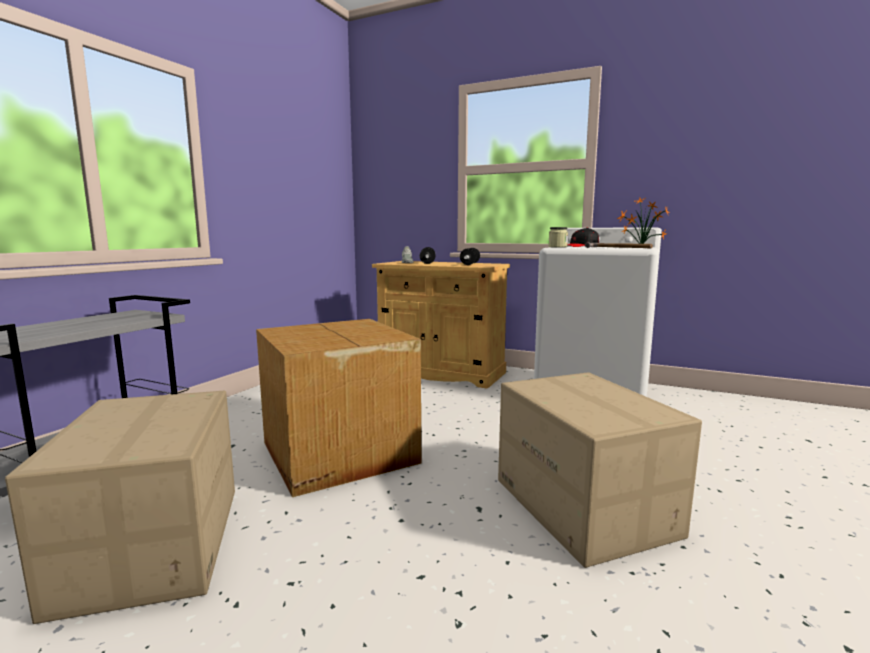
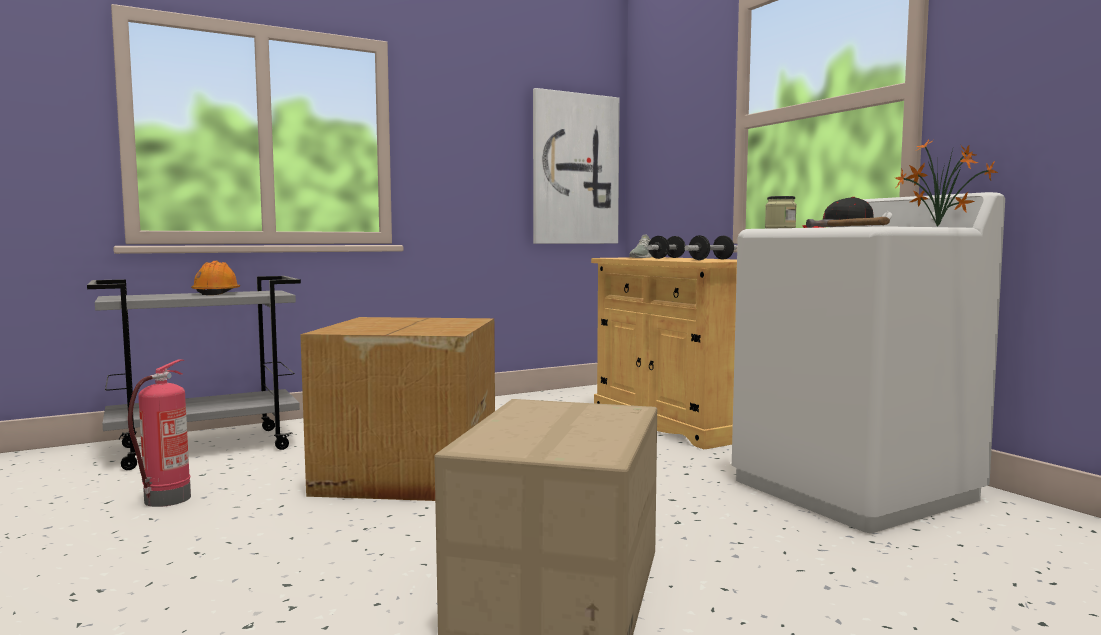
camera: 35 degrees right, 5 degrees down
(86, 321) = (217, 293): none -> orange hard hat
(155, 546) = (166, 500): cardboard box -> fire extinguisher
(326, 194) = (575, 169): none -> picture

